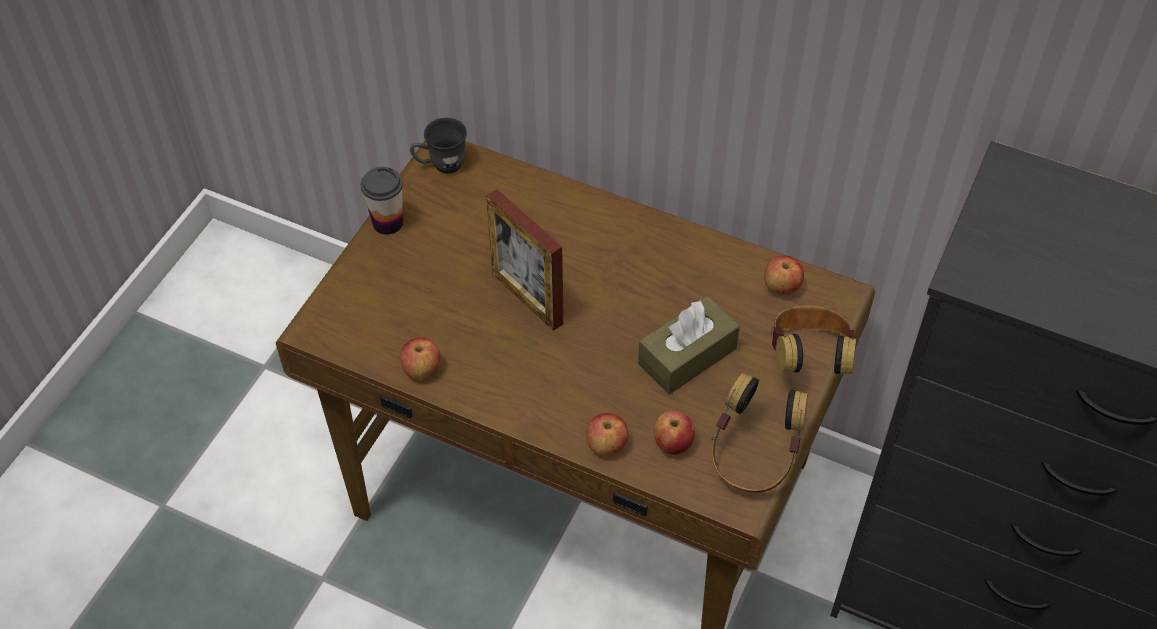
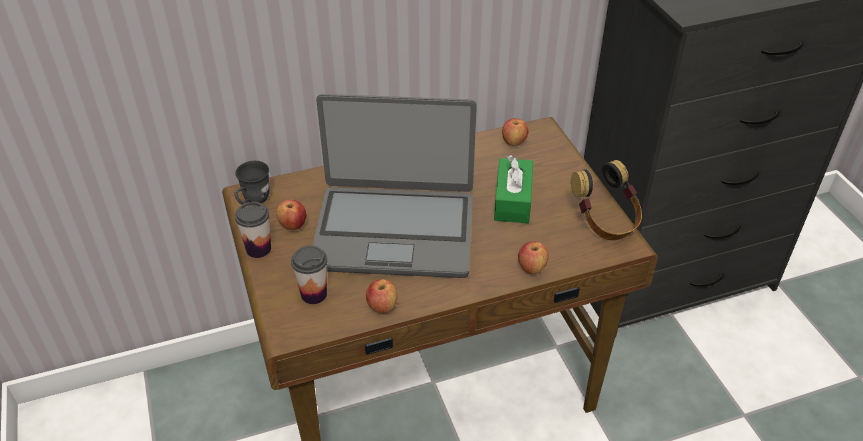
camera: 45 degrees left, 10 degrees down
(380, 308) = (314, 294): none -> cup
(527, 298) = (394, 231): picture frame -> laptop
(673, 444) = (561, 243): apple -> apple (293, 225)
(687, 356) = (512, 200): brown tissue box -> green tissue box
(808, 359) = (568, 163): headphones -> none

